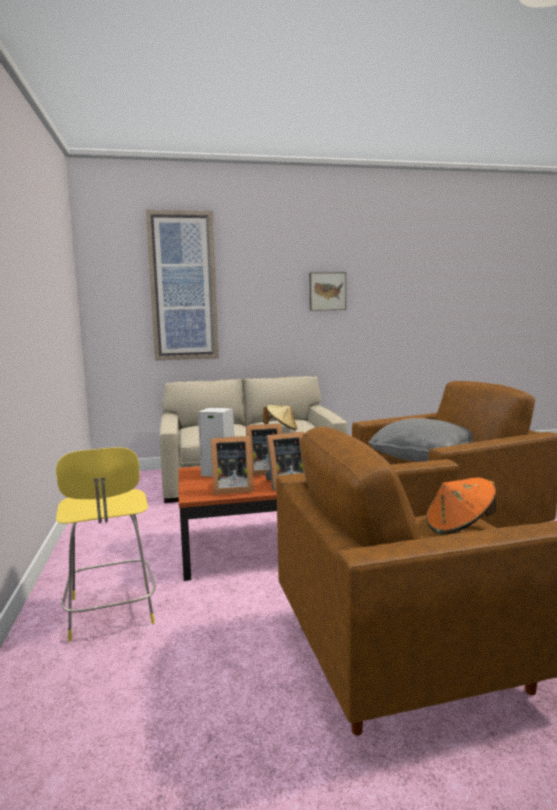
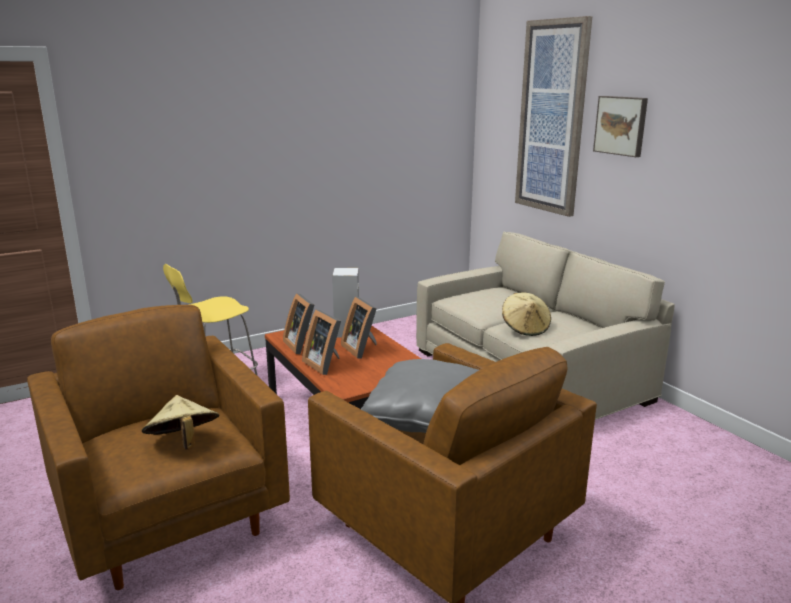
camera: 70 degrees right, 10 degrees up
(327, 291) = (724, 145): picture -> picture (621, 125)
(459, 527) = (183, 443): orange hat -> beige hat

